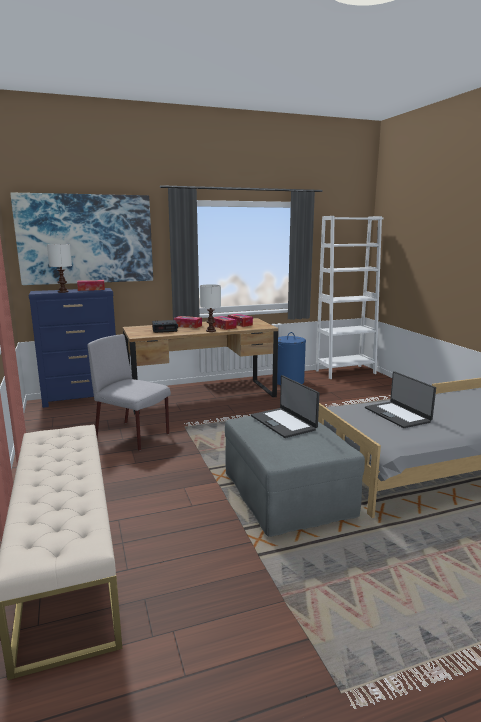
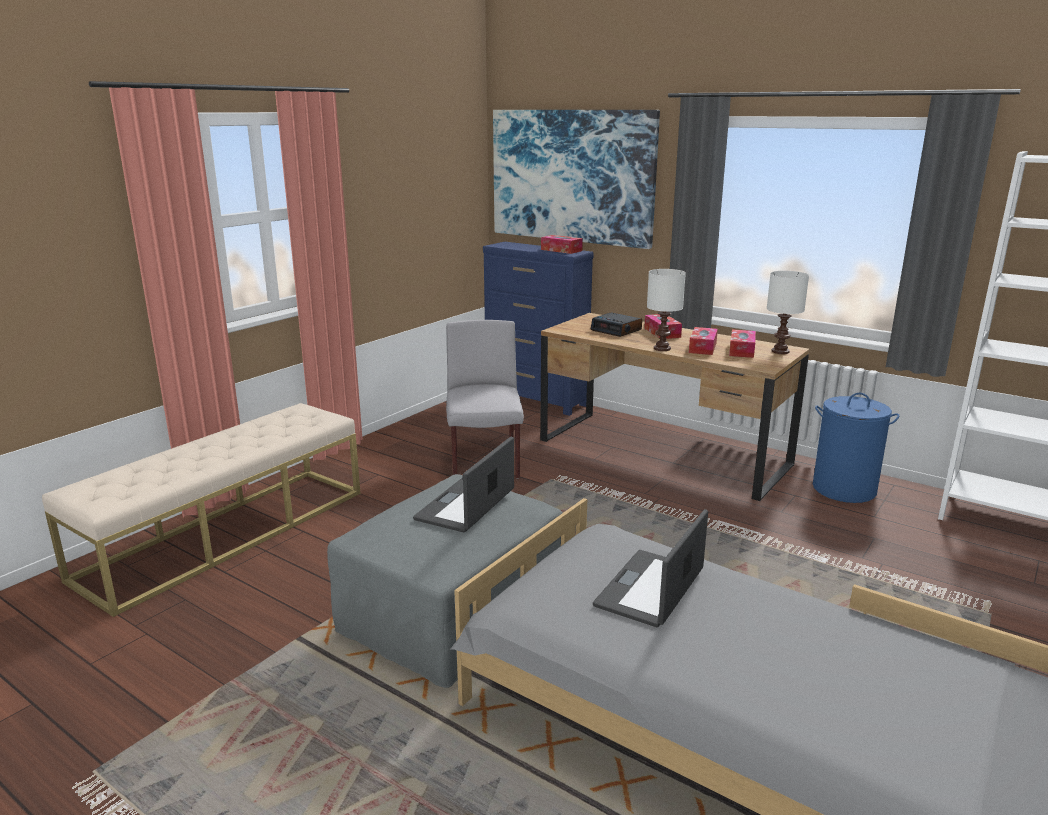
camera: 55 degrees right, 5 degrees up
(63, 292) = (521, 248): white table lamp -> white table lamp (780, 352)

